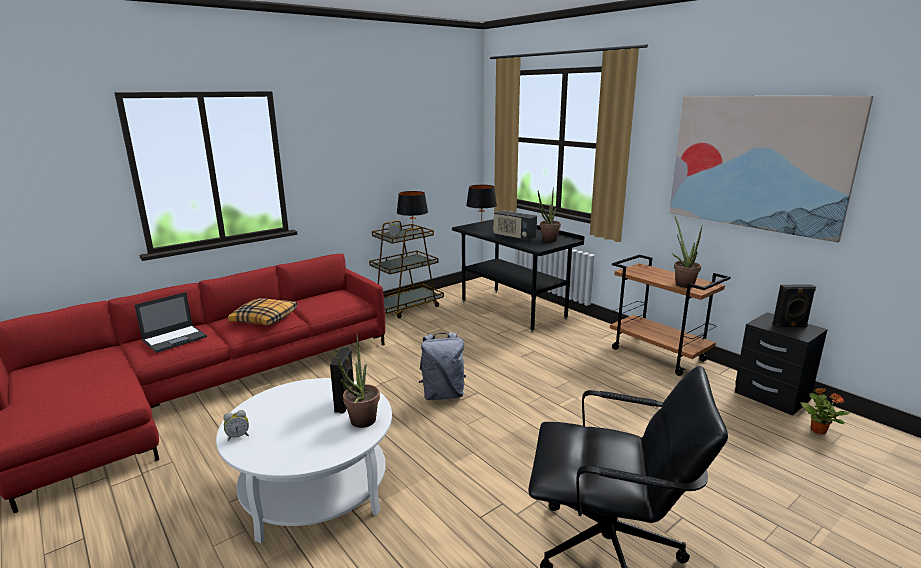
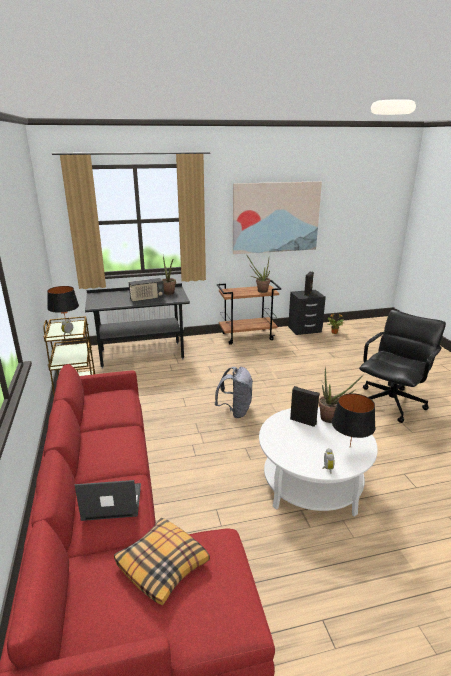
camera: 65 degrees left, 5 degrees up
(175, 338) = (111, 502): laptop -> laptop turned 75 degrees counterclockwise
(265, 319) = (116, 442): pillow -> pillow (163, 565)
(481, 225) = (97, 300): black table lamp -> black table lamp (350, 447)

